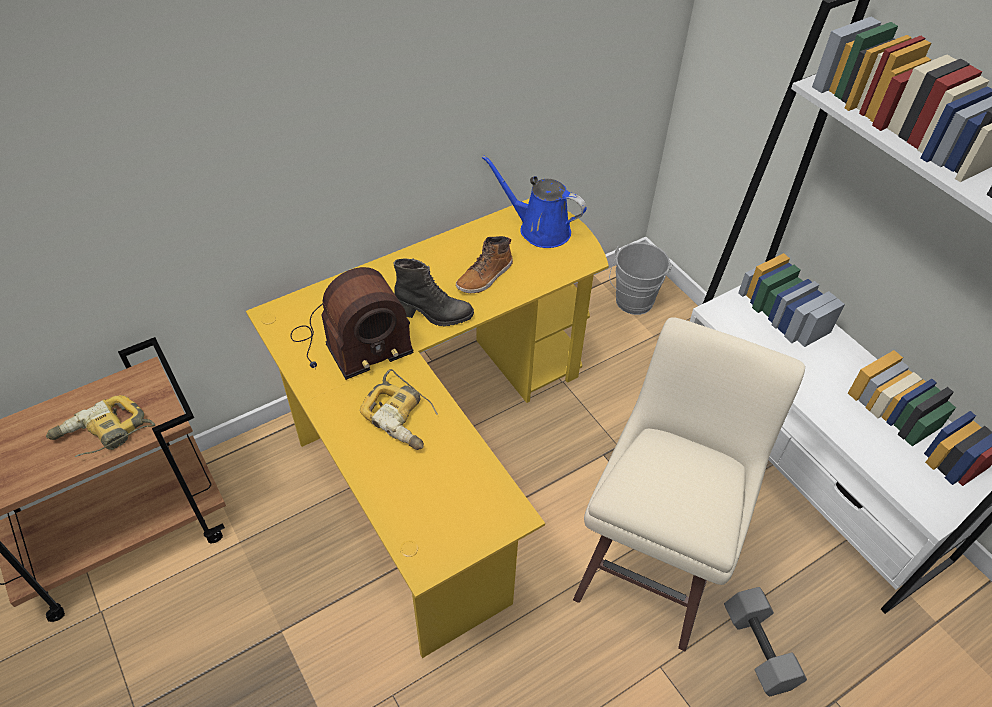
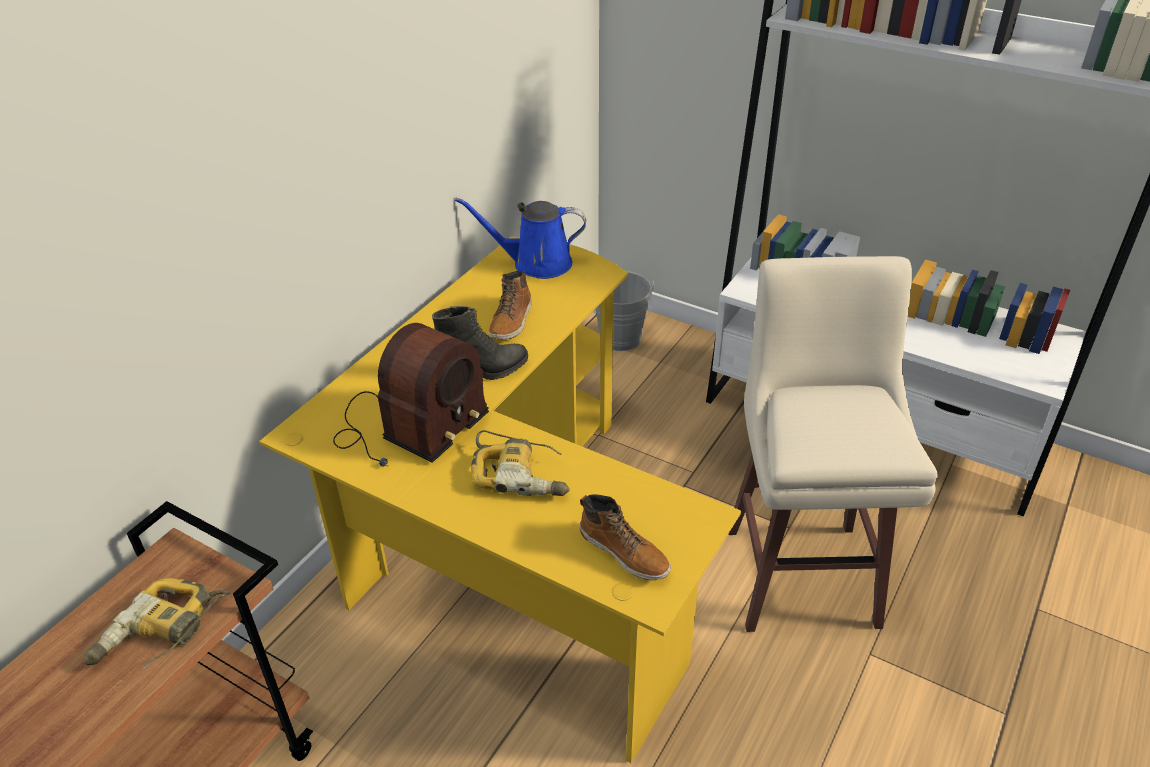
camera: 25 degrees left, 10 degrees down
(432, 517) = (625, 552): none -> boot
(760, 649) = (945, 594): grey dumbbell -> none

